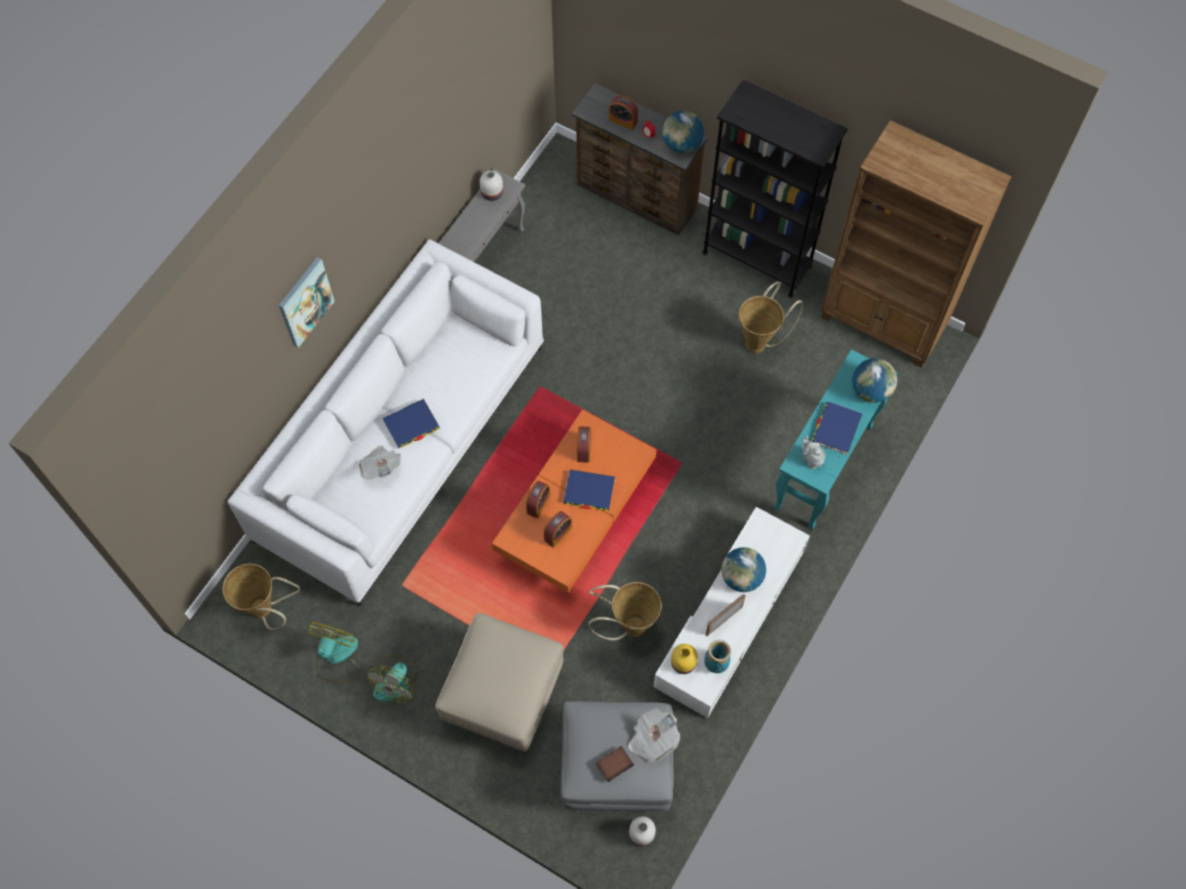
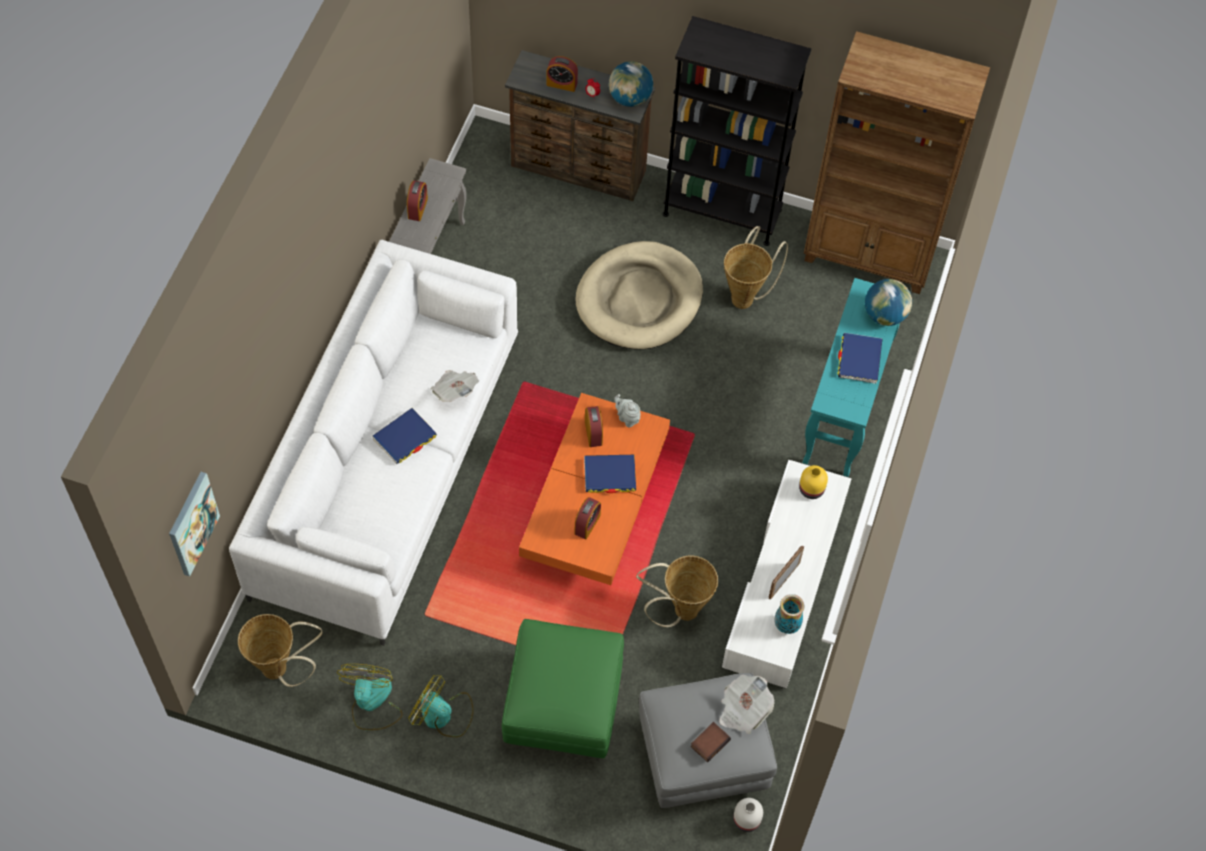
camera: 15 degrees left, 5 degrees down
(305, 302) = (287, 312): picture -> picture (192, 523)
(381, 467) = (382, 487): newspaper -> newspaper (455, 391)
(396, 680) = (443, 715): fan -> fan turned 105 degrees clockwise
(492, 193) = (433, 183): white vase -> none
(503, 694) = (563, 706): beige ottoman -> green ottoman
(538, 504) = (558, 497): alarm clock -> alarm clock (417, 208)
(662, 328) = (639, 299): none -> beige dog bed
(683, 662) = (752, 631): yellow vase -> yellow vase (811, 489)
(741, 577) = (791, 533): globe -> none
(811, 459) = (841, 394): grey teapot -> grey teapot (627, 418)

